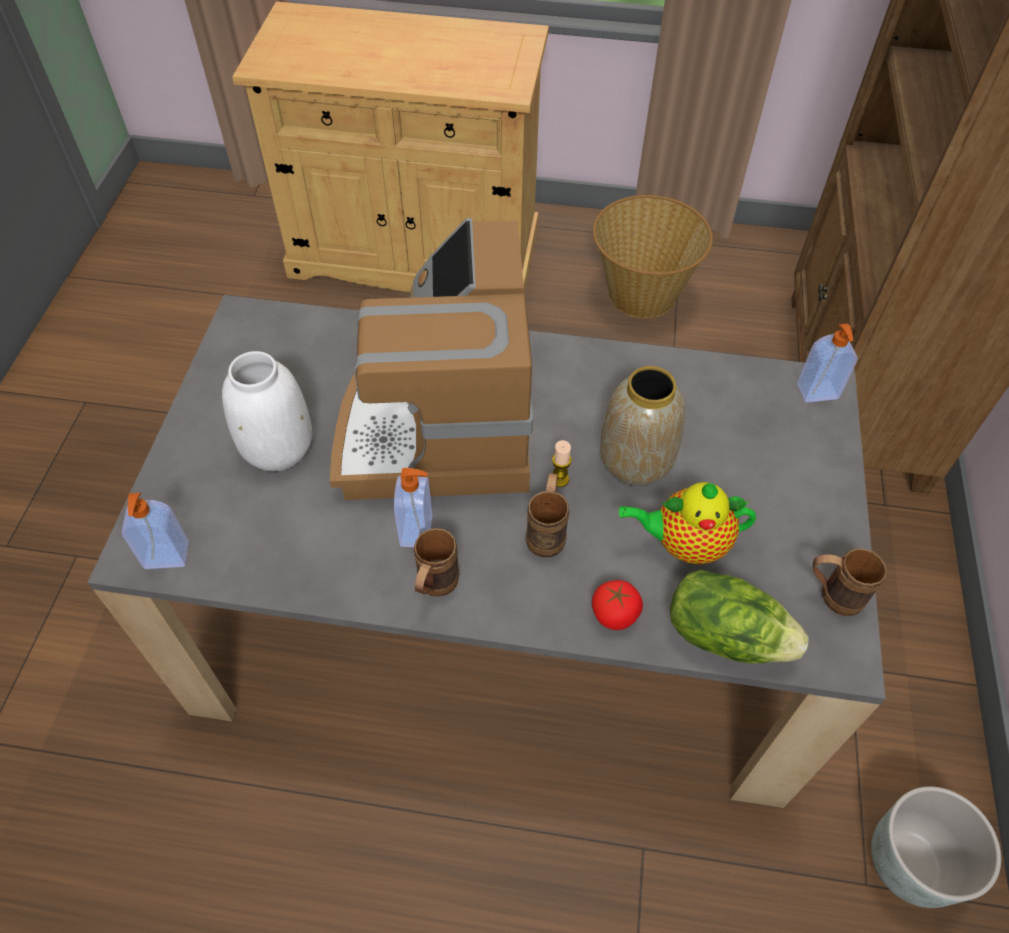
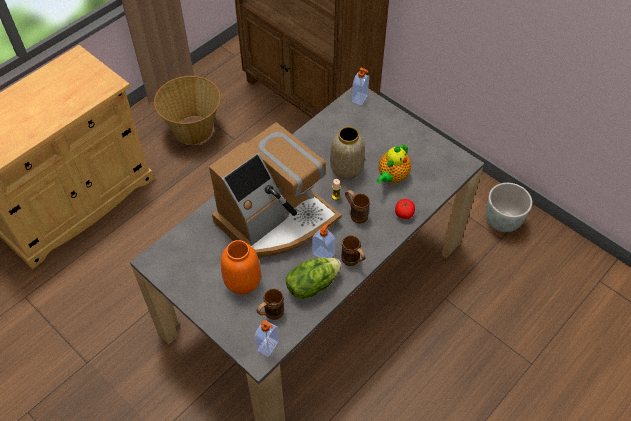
camera: 55 degrees left, 0 degrees up
(278, 448) = (243, 281): white vase -> orange vase
(439, 422) = (276, 219): coffee machine -> coffee machine turned 75 degrees counterclockwise
(725, 634) = (434, 188): lettuce -> lettuce (312, 284)
(831, 595) = (441, 151): brown mug -> brown mug (270, 314)

